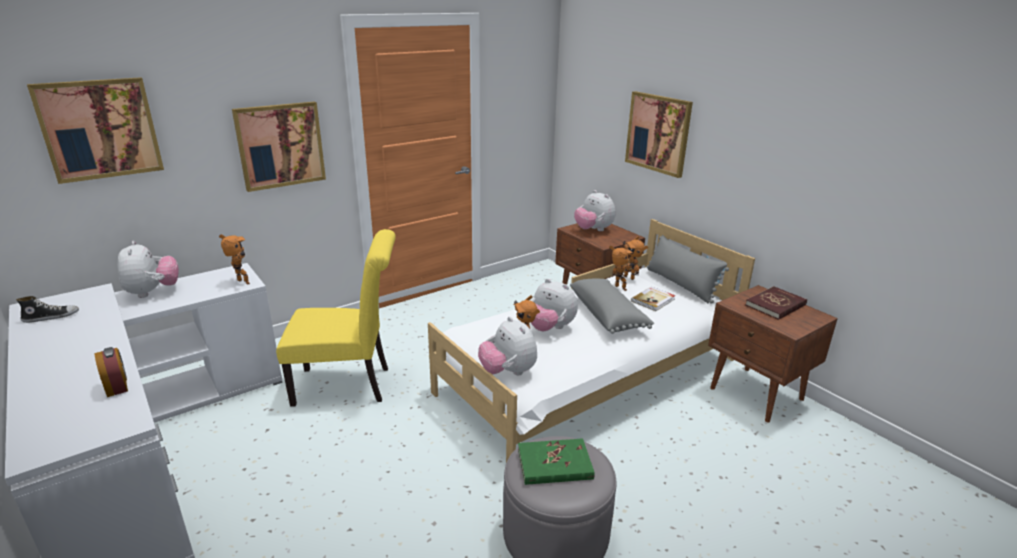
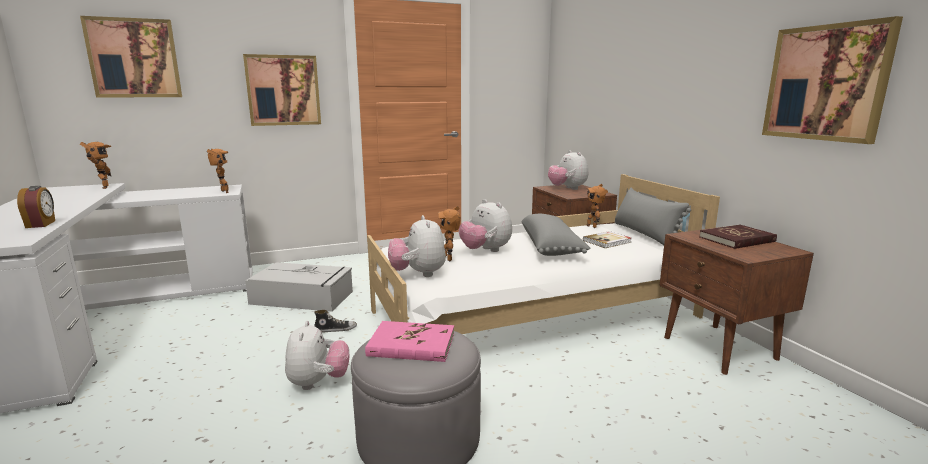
camera: 15 degrees right, 10 degrees down
(51, 317) = (57, 193): shoe -> shoe (335, 329)
(152, 292) = (152, 192): plush toy -> plush toy (318, 382)
(348, 385) = (303, 298): yellow chair -> grey storage box
(554, 464) = (411, 345): green book -> pink book
(619, 288) = (576, 232): toy robot -> toy robot (102, 187)
(658, 133) = (627, 87): picture -> picture (826, 83)

